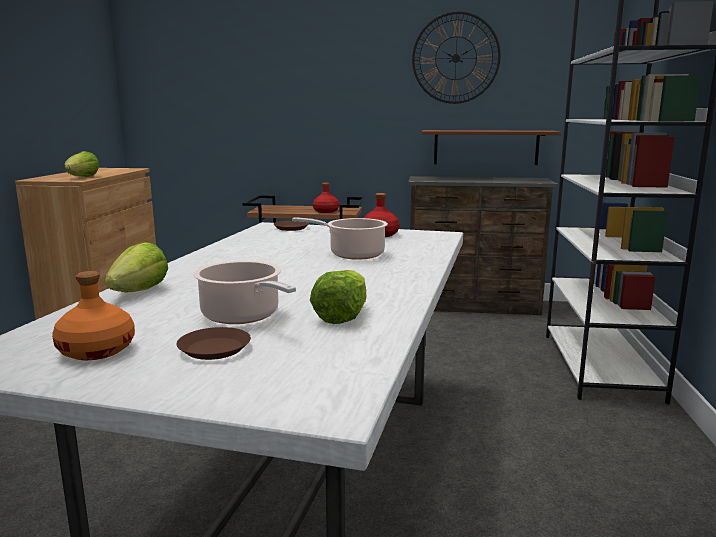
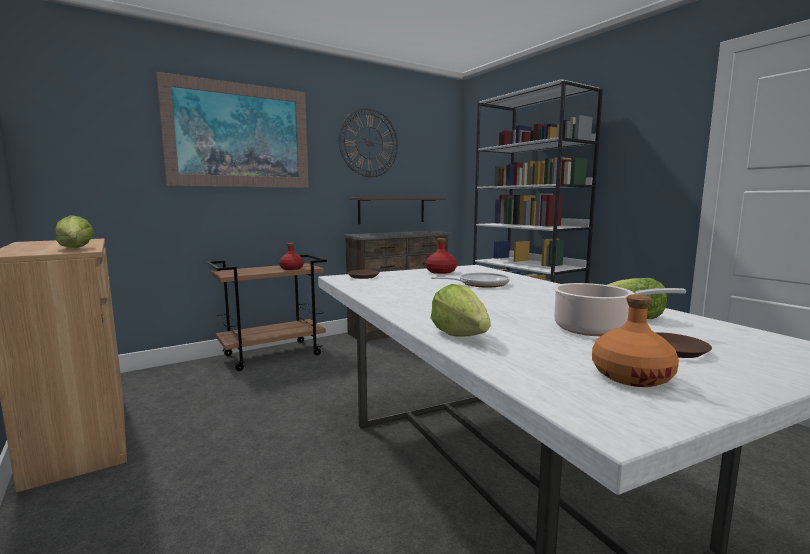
camera: 40 degrees left, 5 degrees down
(296, 63) = (239, 136): none -> picture
(353, 254) = (479, 284): cooking pot -> frying pan

